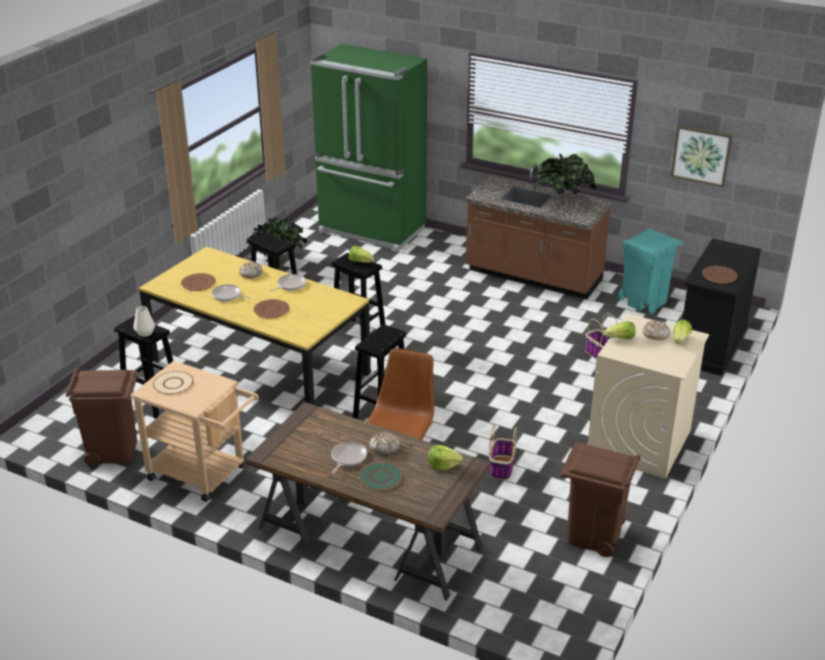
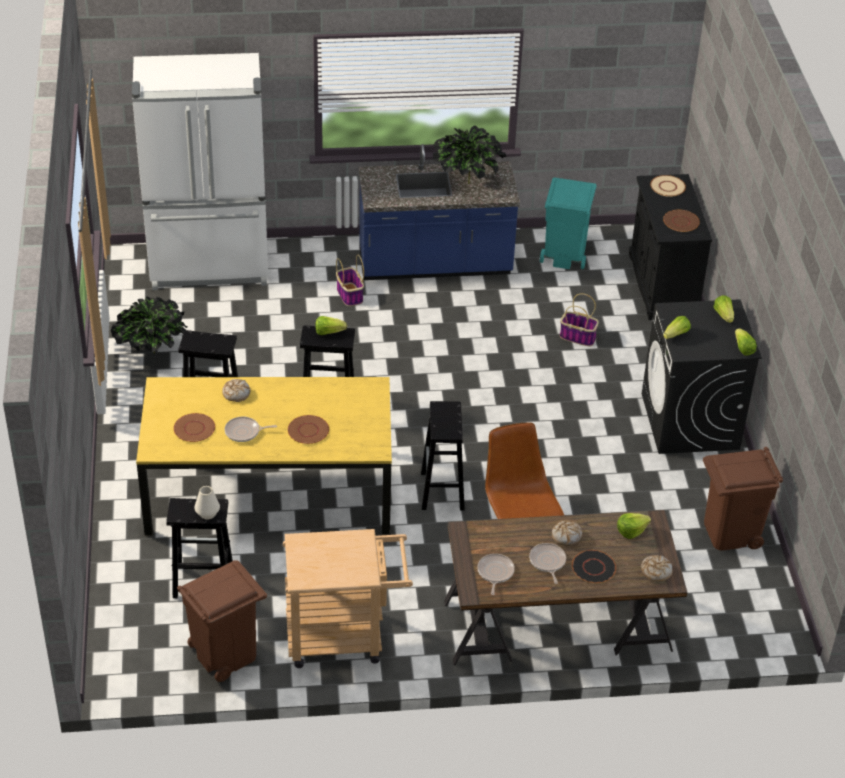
camera: 35 degrees left, 10 degrees up
(173, 384) = (317, 560): beige plate -> beige plate (668, 187)
(290, 285) = (294, 392): frying pan -> frying pan (495, 573)
(371, 231) = (210, 266): green fridge -> white fridge
(381, 477) = (594, 568): green plate -> black plate
(501, 467) = (601, 501): basket -> basket (349, 294)
(533, 277) = (435, 265): brown counter -> blue counter
(639, 443) = (690, 422): beige washing machine -> black washing machine
(655, 334) = (699, 317): bread -> bread (655, 571)
(673, 367) = (743, 348): none -> lettuce
(701, 155) = (599, 90): picture -> none

